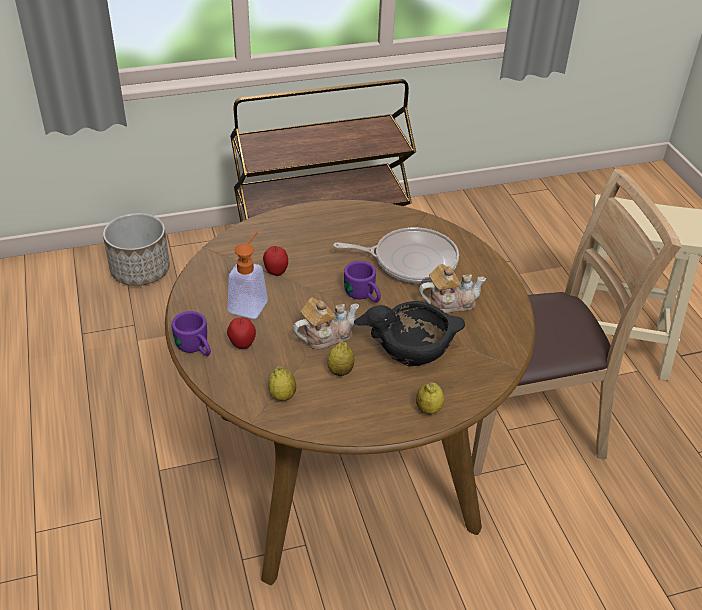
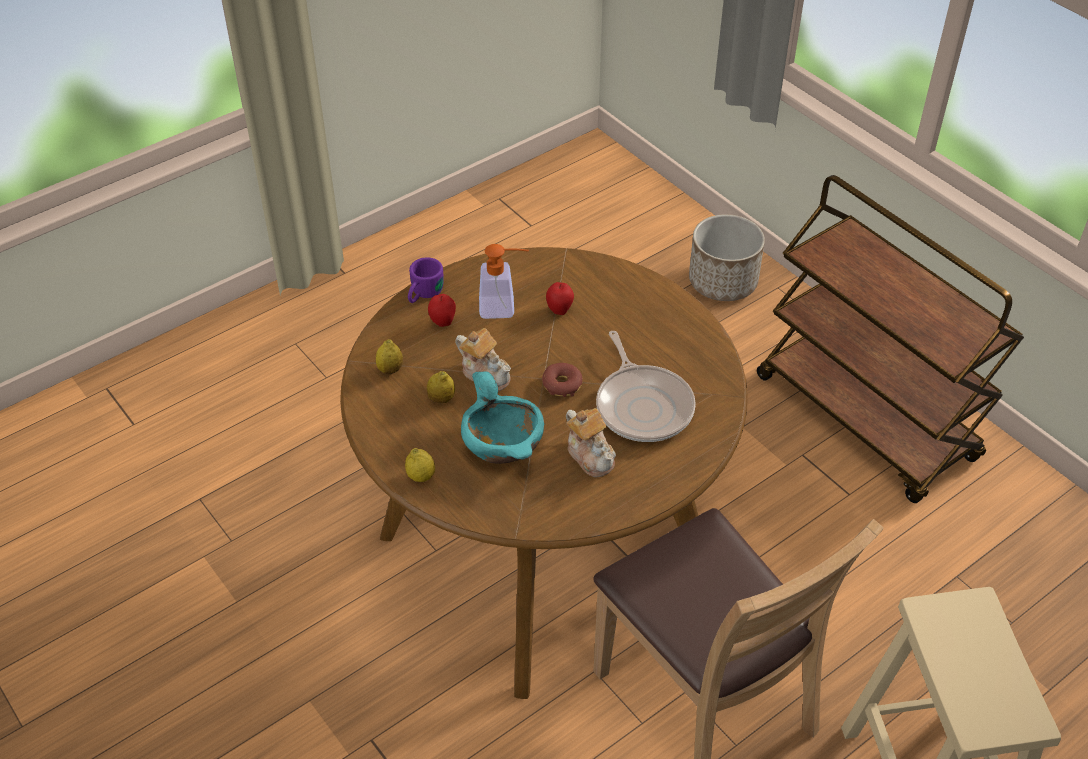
camera: 70 degrees right, 5 degrees up
(364, 296) = (562, 384): purple mug -> donut
(413, 348) = (503, 443): black bowl -> turquoise bowl

